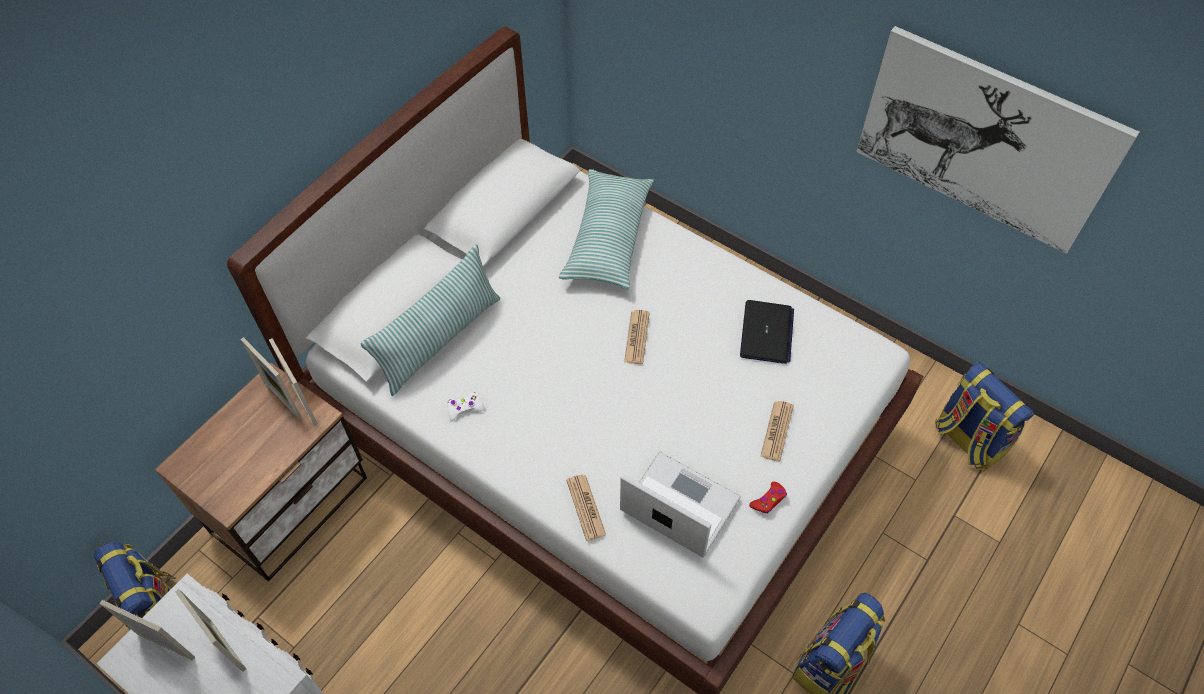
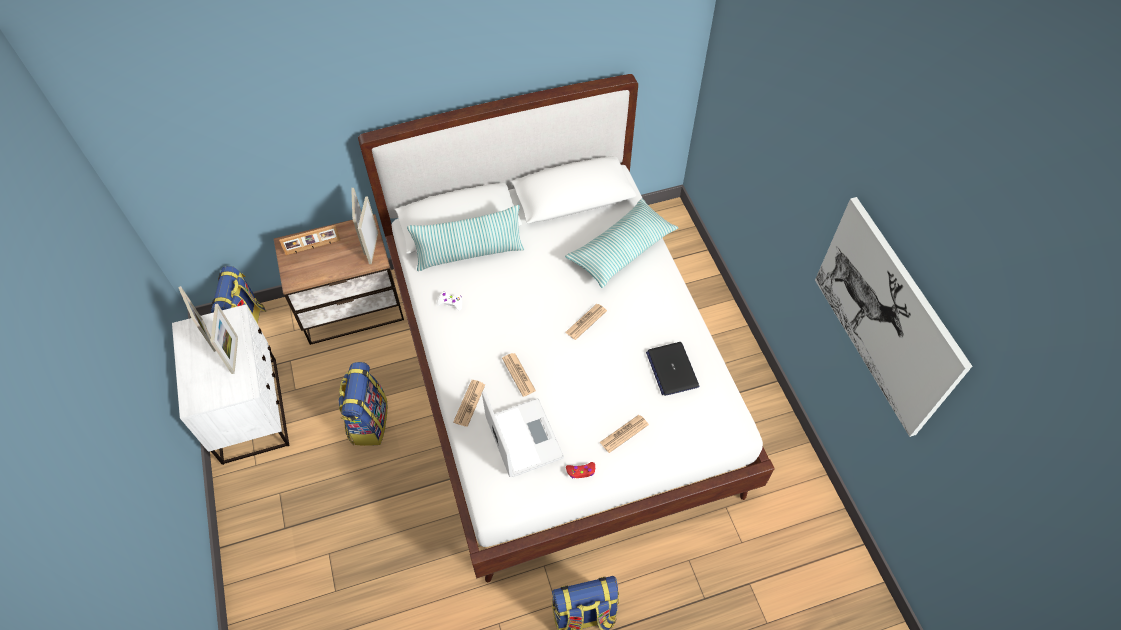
camera: 35 degrees right, 0 degrees up
(221, 448) = (313, 247): none -> picture frame
(614, 440) = (518, 374): none -> newspaper
(766, 333) = (672, 369): laptop -> laptop turned 120 degrees clockwise
(968, 439) = (804, 541): backpack -> backpack (368, 421)

